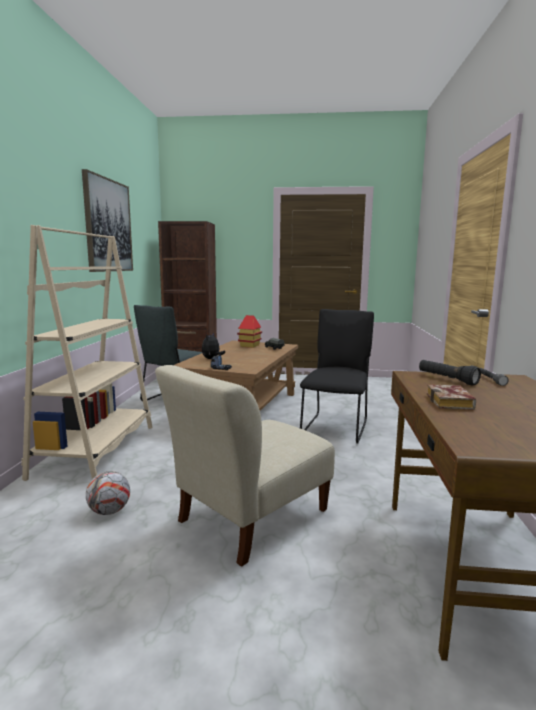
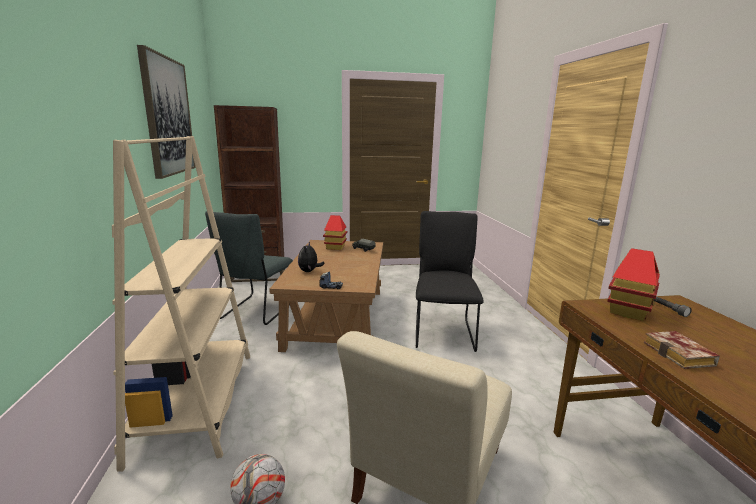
camera: 15 degrees left, 5 degrees up
(446, 379) = (628, 311): black flashlight -> toy house

